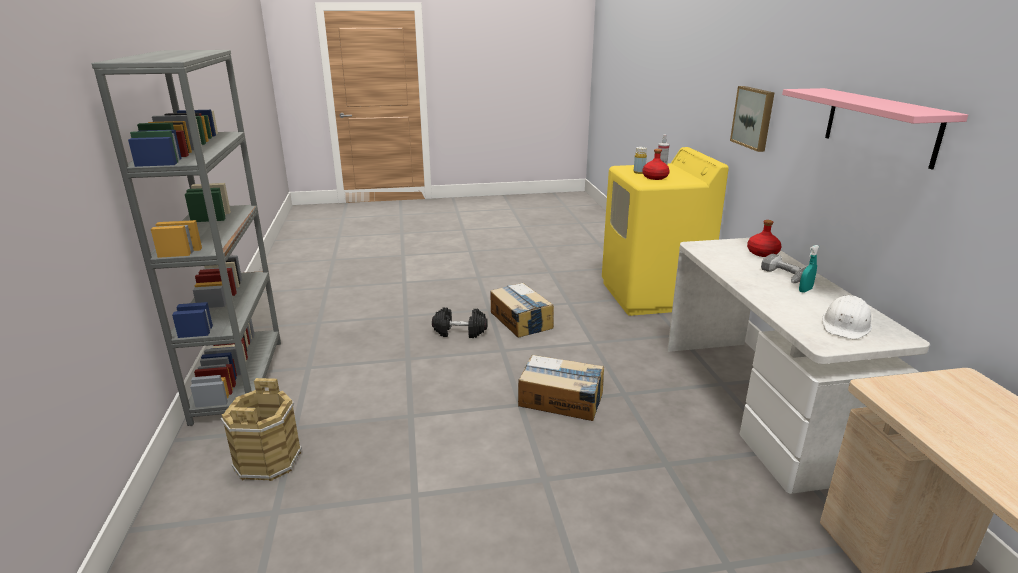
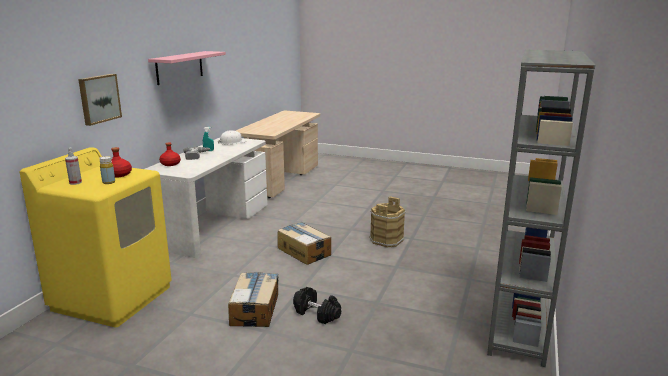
camera: 150 degrees left, 5 degrees down
(268, 461) = (483, 267): brown bucket -> brown bucket (386, 240)

